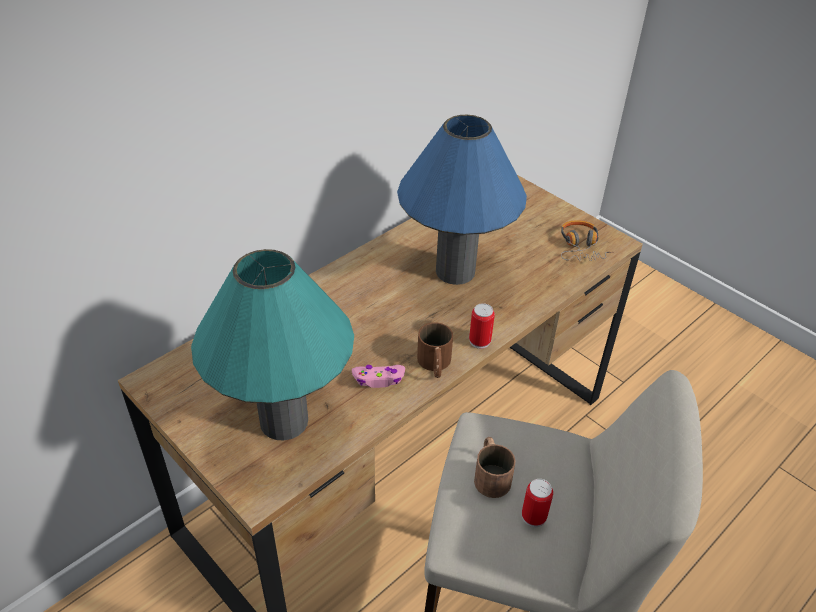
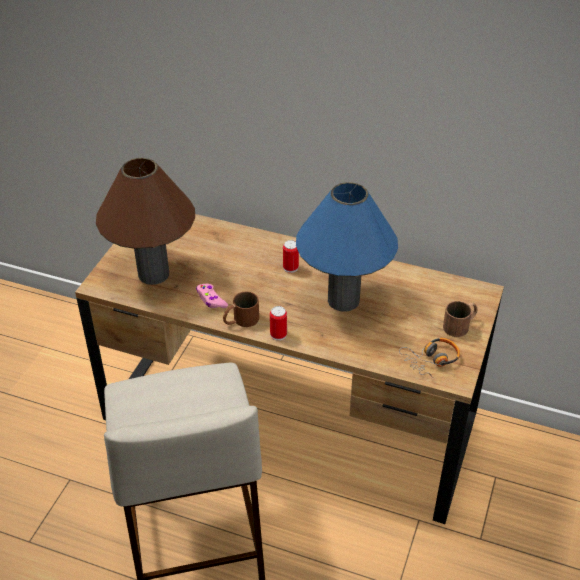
camera: 65 degrees right, 0 degrees up
(284, 421) = (153, 274): turquoise table lamp -> brown table lamp
(490, 473) = (183, 387): brown mug -> brown mug (460, 325)
(533, 516) = (160, 418): can -> can (290, 267)

